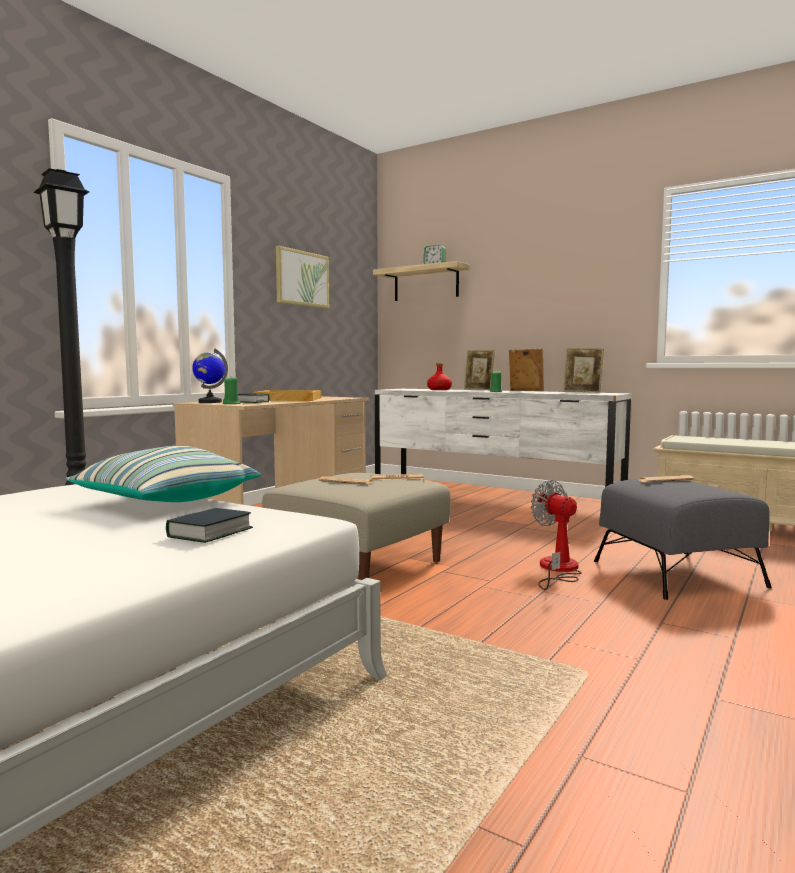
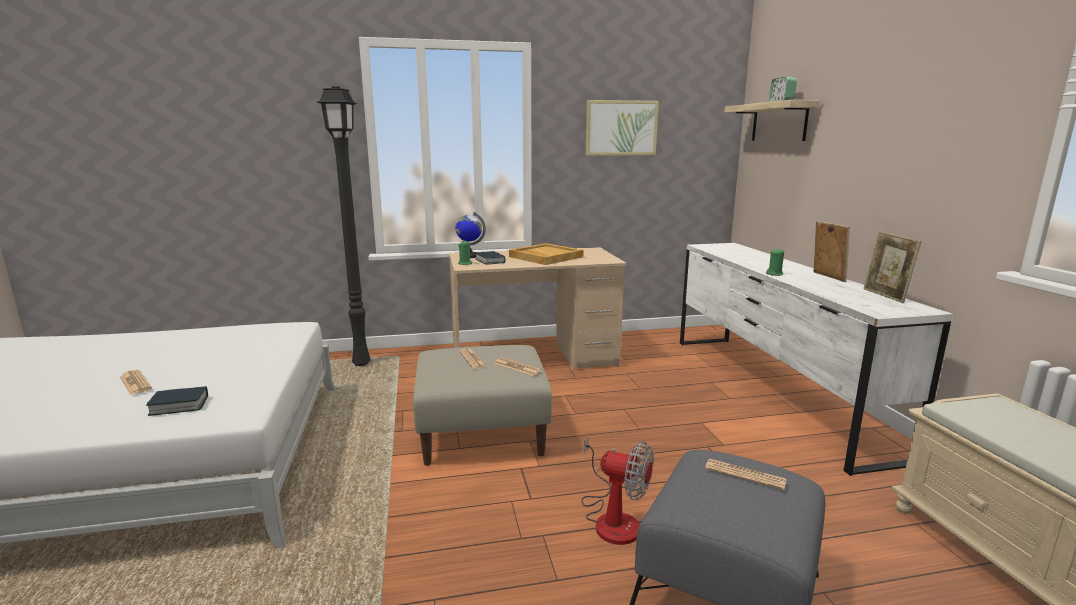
camera: 45 degrees right, 10 degrees up
(65, 536) = (135, 383): none -> newspaper
(165, 502) = (260, 361): pillow -> none
(439, 390) = (744, 255): red bottle -> none
(478, 390) = (789, 262): picture frame -> none
(557, 570) = (612, 518): fan -> fan turned 105 degrees clockwise

